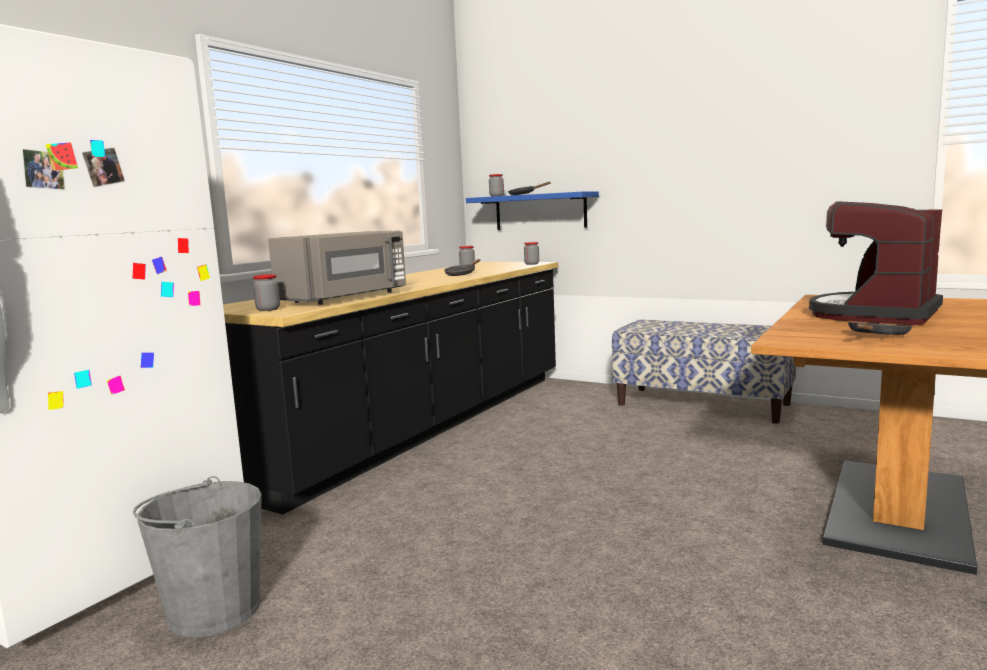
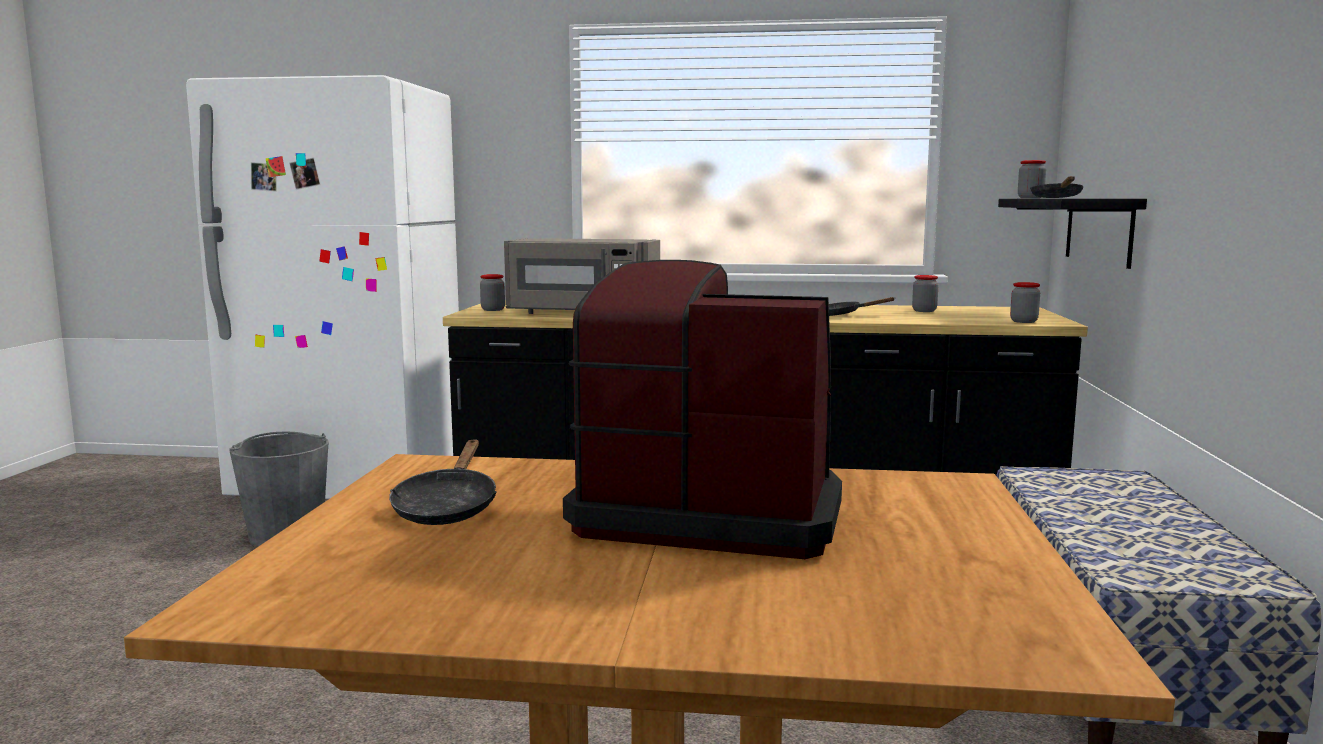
camera: 65 degrees right, 0 degrees up
(540, 211) = (1098, 230): blue shelf -> black shelf
(876, 337) = (447, 507): black frying pan -> black frying pan turned 75 degrees clockwise

